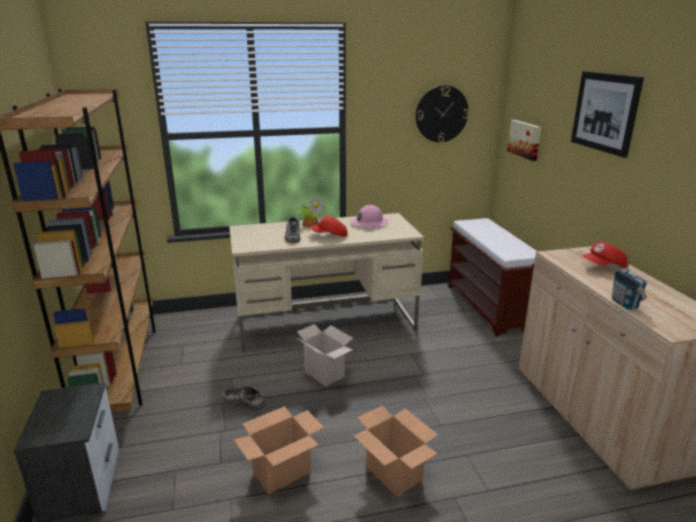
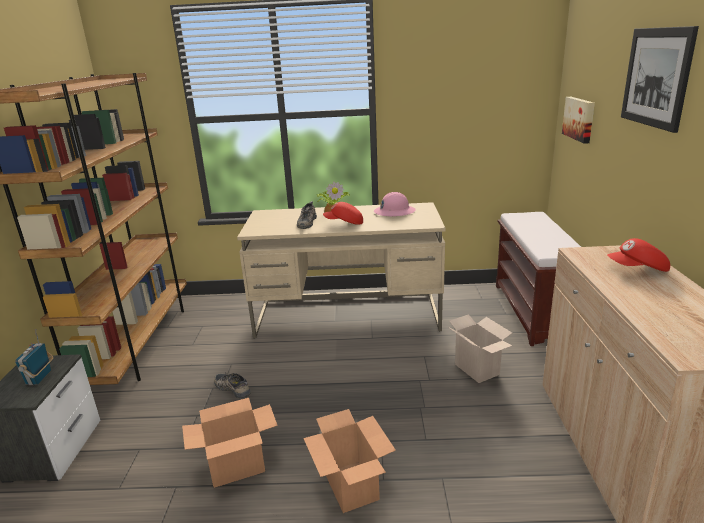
camera: 15 degrees right, 0 degrees up
(326, 374) = (325, 369): cardboard box -> cardboard box (478, 369)
(441, 114) = (485, 92): wall clock -> none
(624, 304) = (639, 316): radio -> radio (39, 378)

